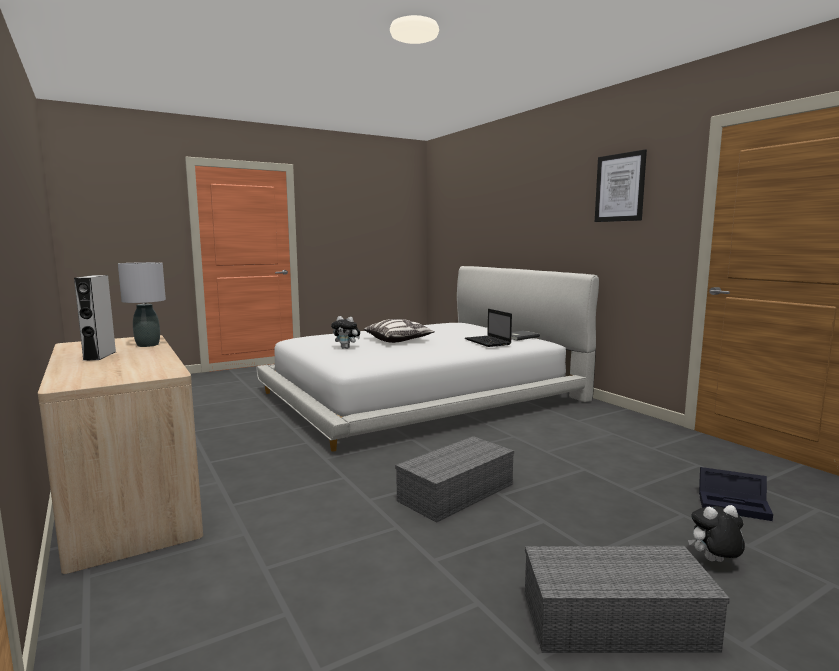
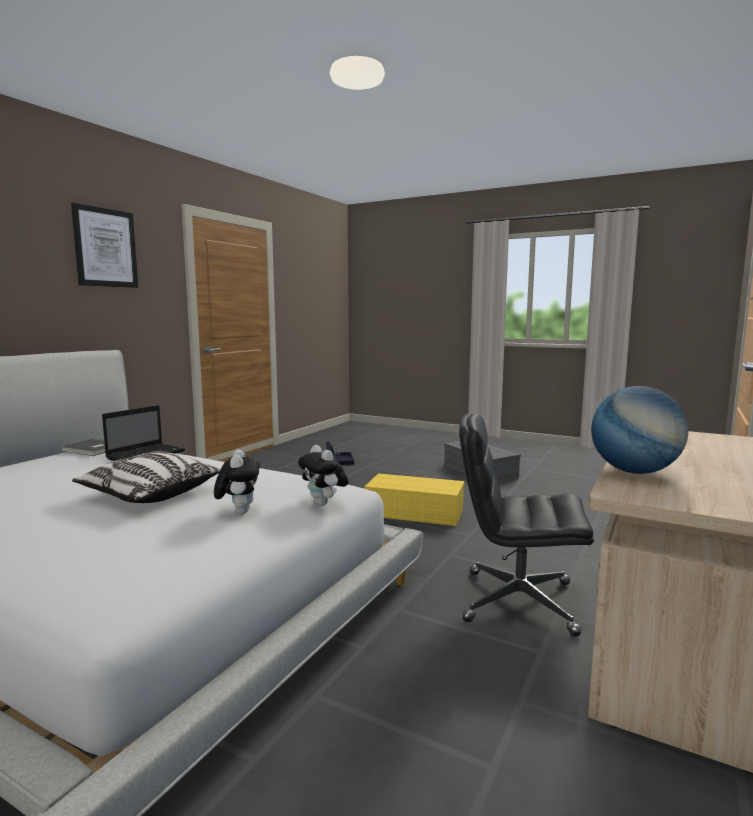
camera: 120 degrees left, 0 degrees up
(100, 356) = (710, 467): grey speaker -> none
(148, 345) = (634, 471): grey table lamp -> globe
(251, 475) = (517, 601): none -> black office chair
(456, 493) = (416, 512): grey storage box -> yellow storage box
(714, 562) = (408, 462): plush toy -> plush toy (324, 504)

